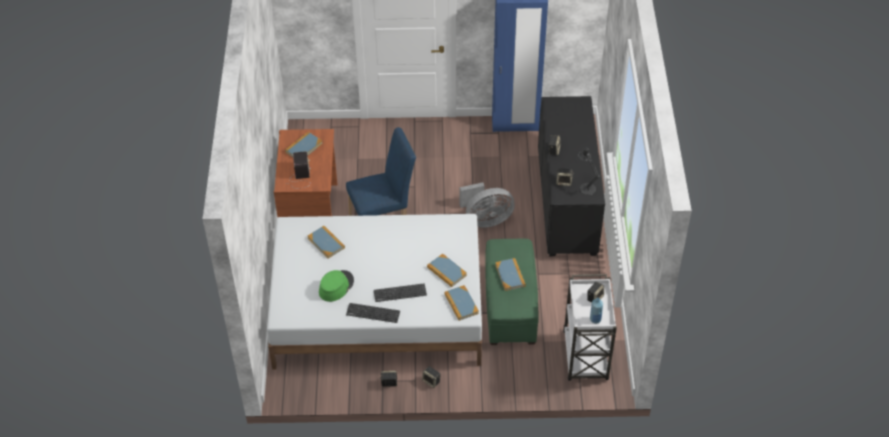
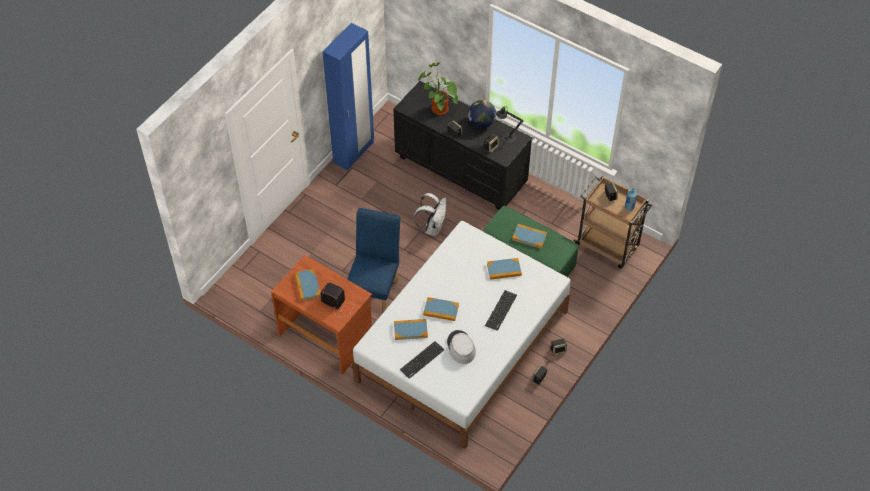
camera: 55 degrees left, 5 degrees up
(336, 286) = (461, 347): green hat -> grey hat
(373, 313) = (507, 338): keyboard -> keyboard (422, 360)
(461, 304) = (542, 279): book -> book (441, 310)
(486, 219) = (432, 227): grey fan -> white backpack
(571, 124) = (438, 108): none -> potted plant
(585, 161) = (481, 123): none -> globe
(585, 357) = (608, 246): white cart -> brown cart

